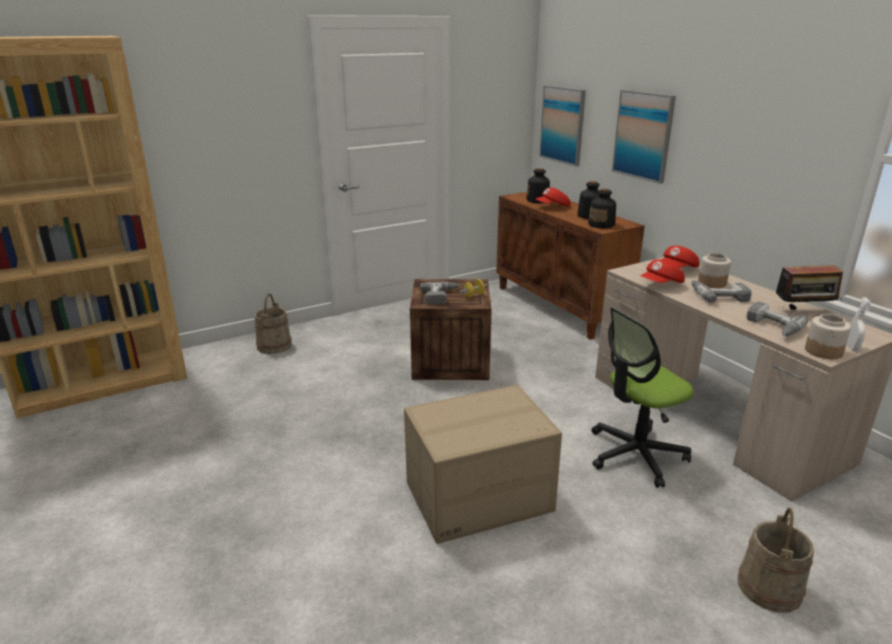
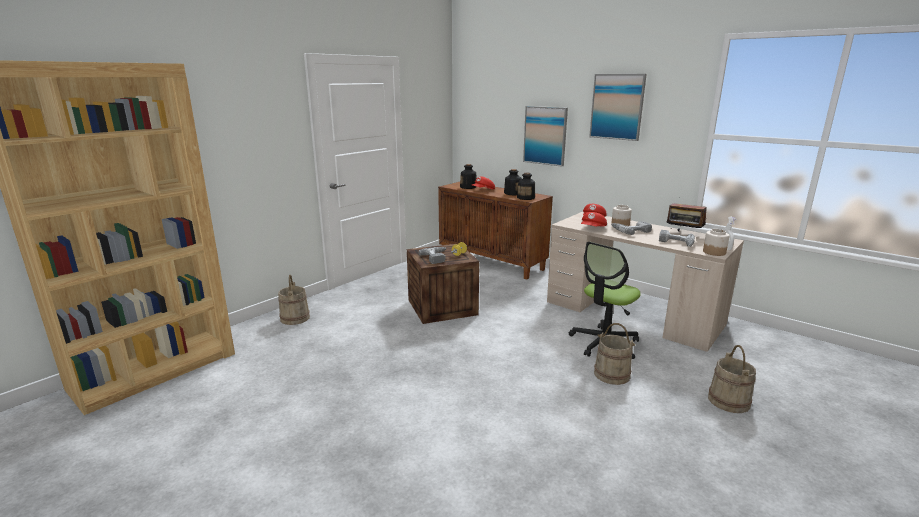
camera: 20 degrees left, 5 degrees down
(479, 498) = (526, 390): cardboard box -> none
(563, 125) = (478, 133): picture -> picture (617, 107)
(614, 503) = (612, 374): none -> beige bucket
(803, 311) = (684, 233): radio -> radio turned 60 degrees clockwise

